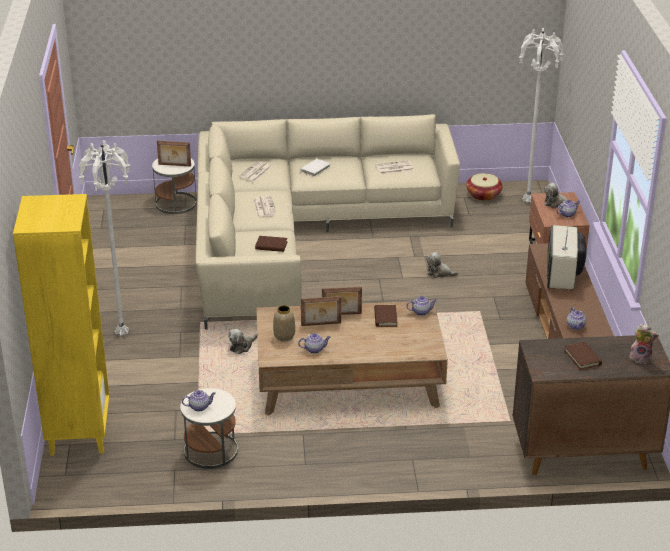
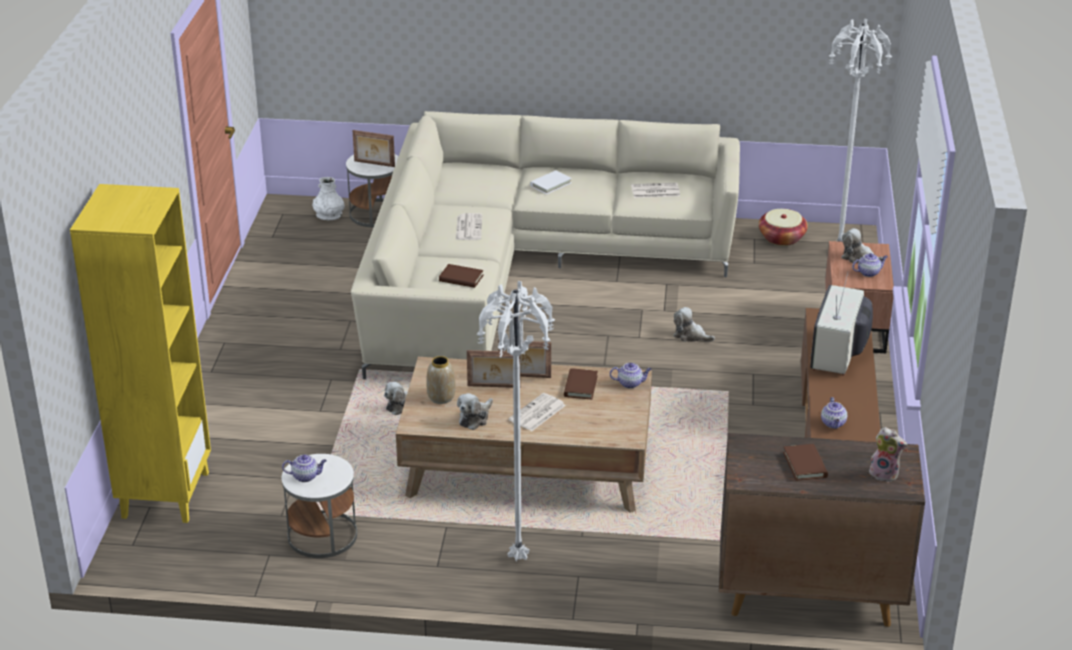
camera: 10 degrees right, 0 degrees up
(121, 334) = (255, 374): white floor lamp -> white floor lamp (516, 557)
(140, 207) = (329, 215): none -> white vase
(255, 172) = (471, 181): newspaper -> newspaper (537, 413)
(314, 349) = (475, 418): teapot -> plush toy

